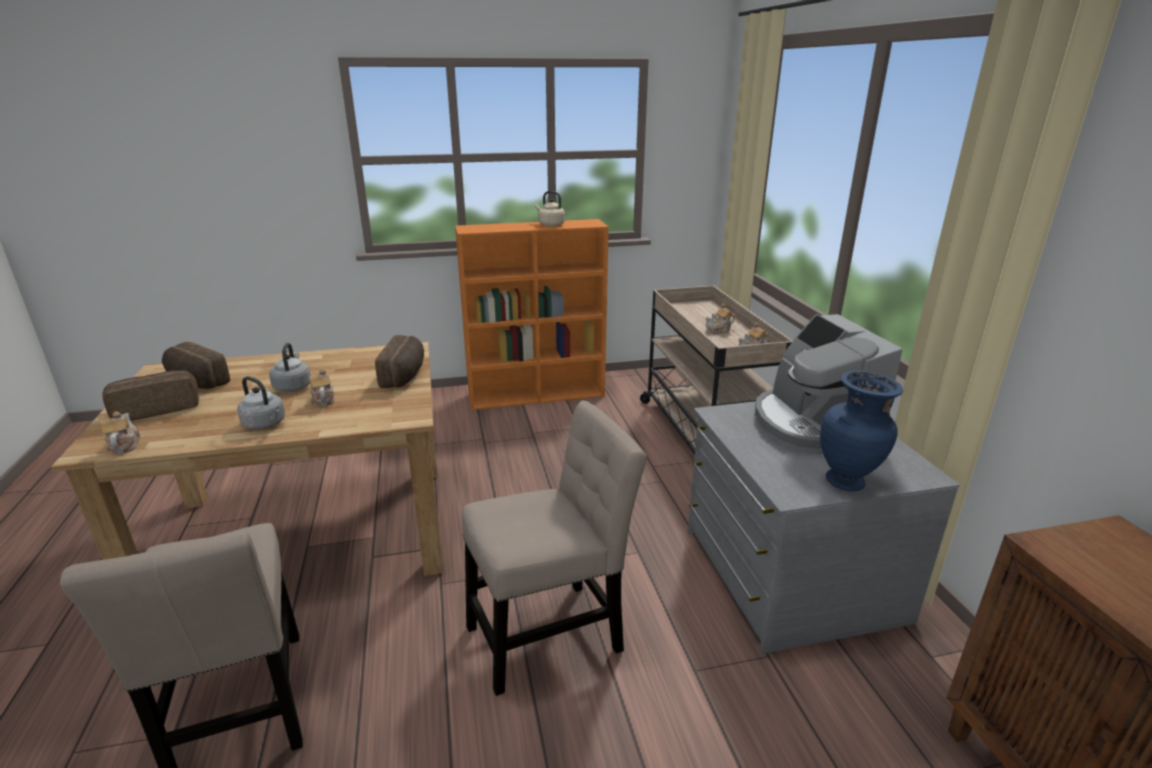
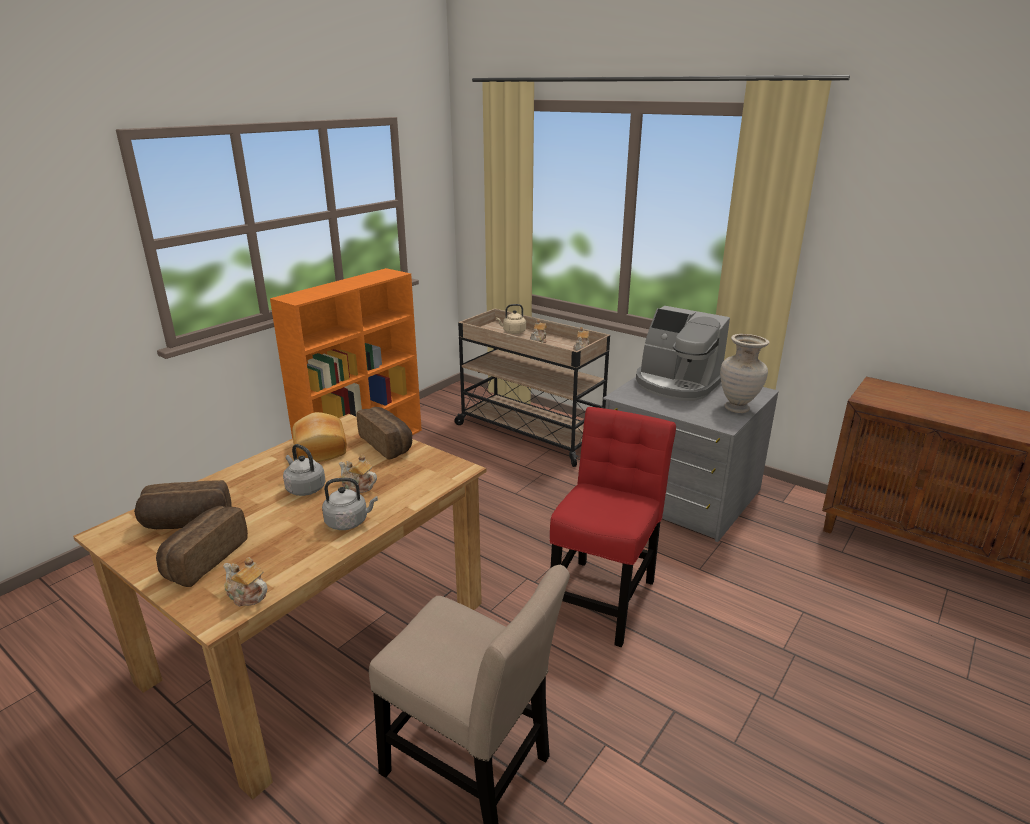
camera: 40 degrees left, 0 degrees up
(357, 361) = (319, 449): none -> bread
(550, 225) = (360, 281): beige kettle -> beige kettle (513, 332)
(551, 634) = (603, 596): beige chair -> red chair
(846, 483) = (738, 409): blue vase -> beige vase

